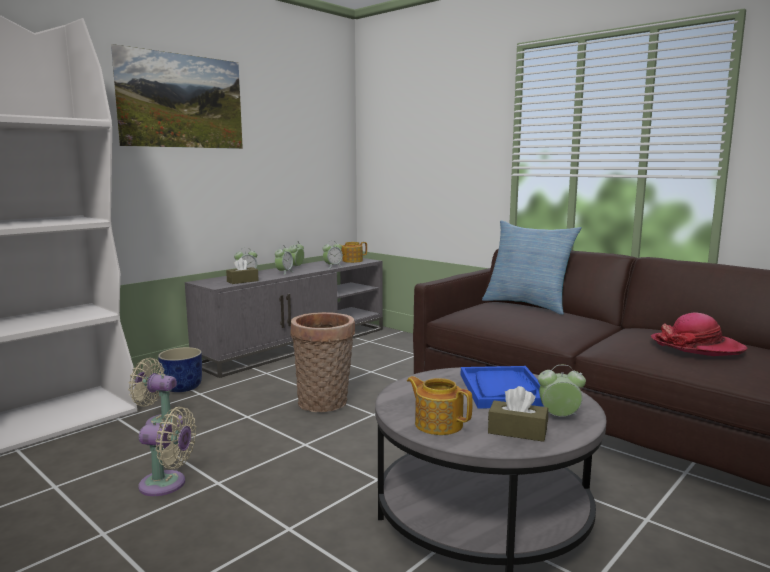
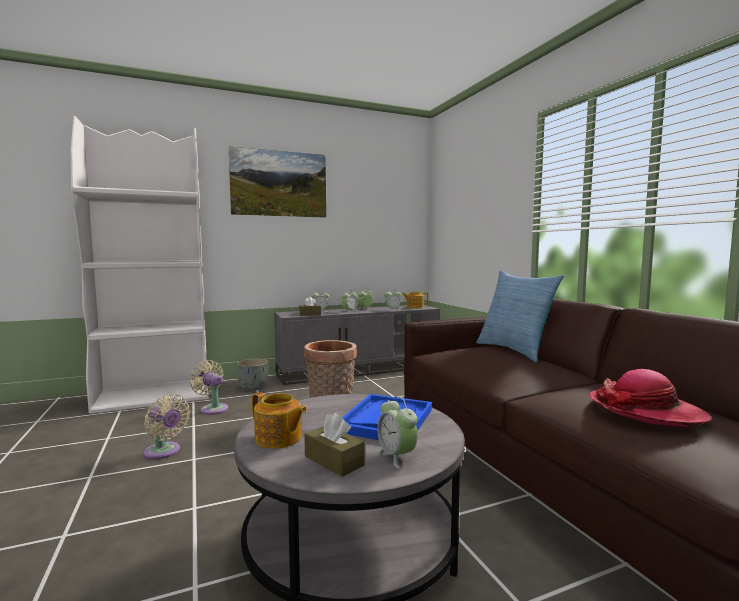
camera: 25 degrees right, 5 degrees down
(182, 387) = (253, 387): blue planter -> grey planter
(438, 424) = (278, 439): teapot -> teapot turned 150 degrees clockwise
(559, 417) = (396, 456): alarm clock -> alarm clock turned 150 degrees counterclockwise

